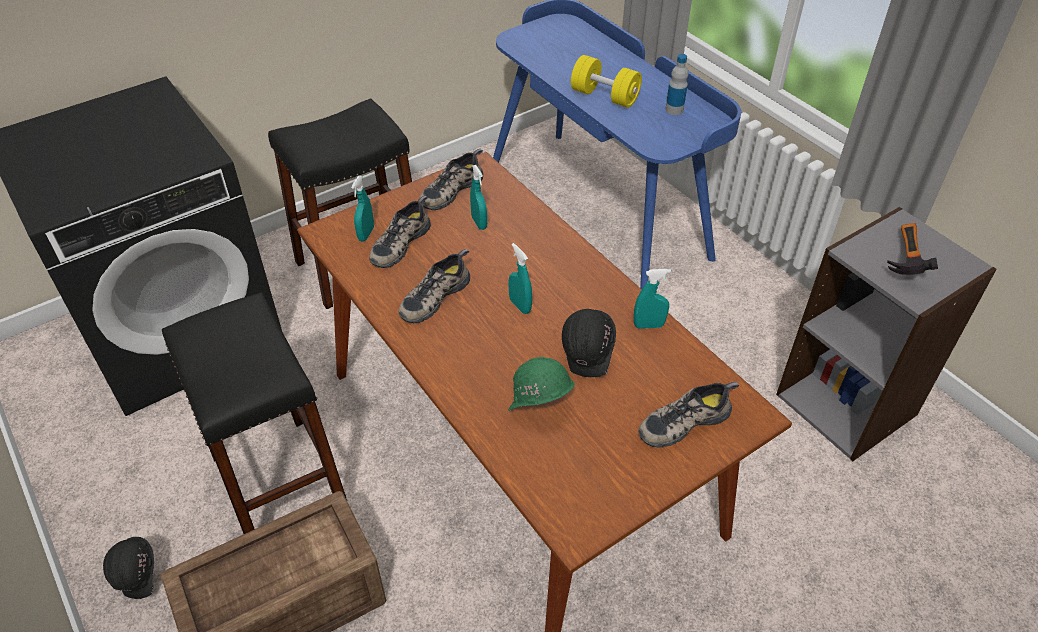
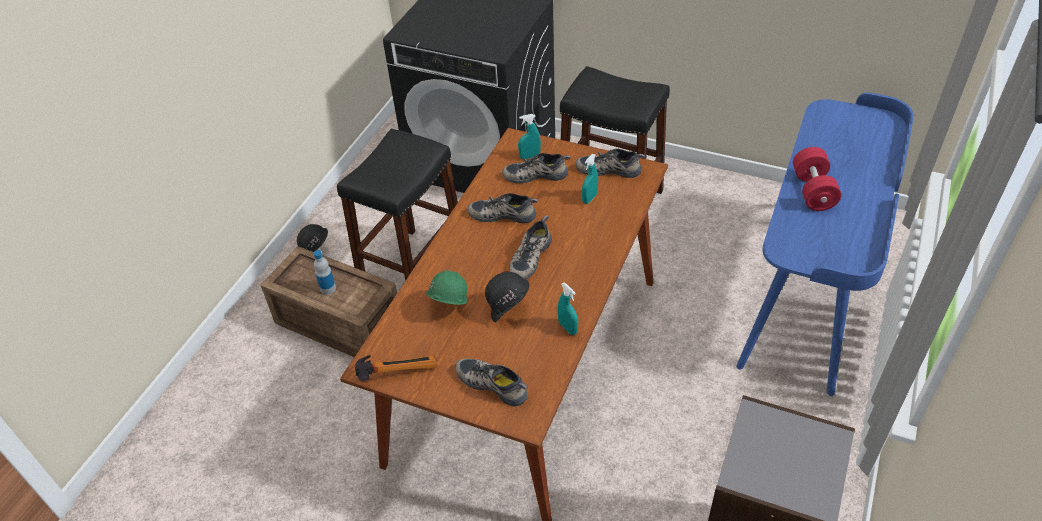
camera: 60 degrees right, 0 degrees up
(520, 306) = (529, 256): turquoise spray bottle -> shoe
(604, 96) = (813, 191): yellow dumbbell -> red dumbbell
(674, 109) = (844, 237): bottle -> bottle (328, 288)
(901, 259) = (778, 451): hammer -> hammer (397, 371)

